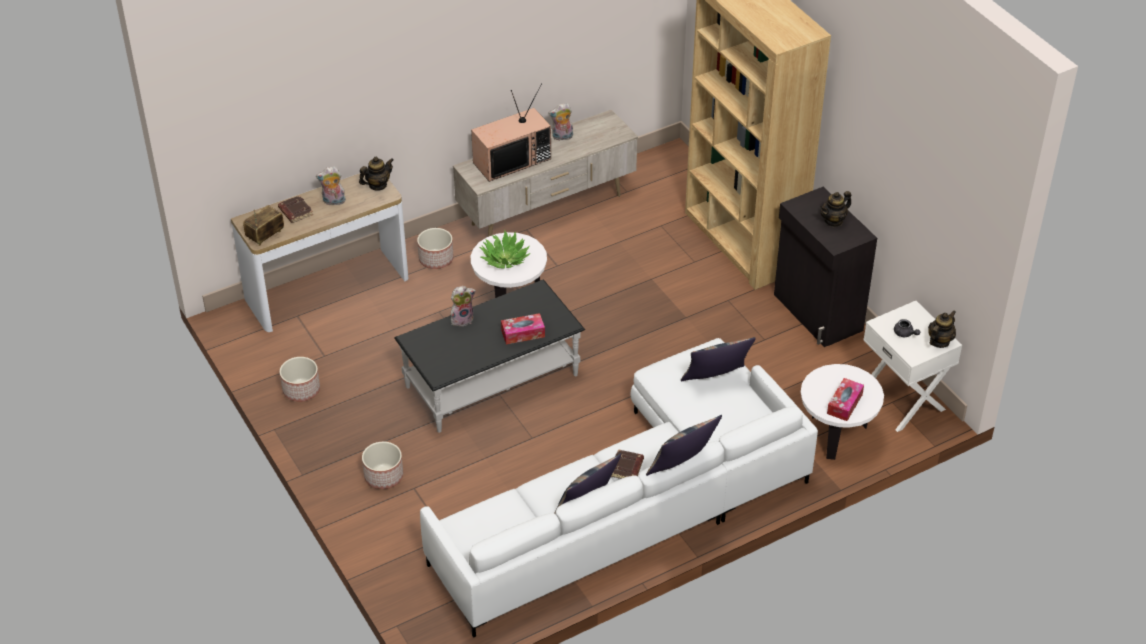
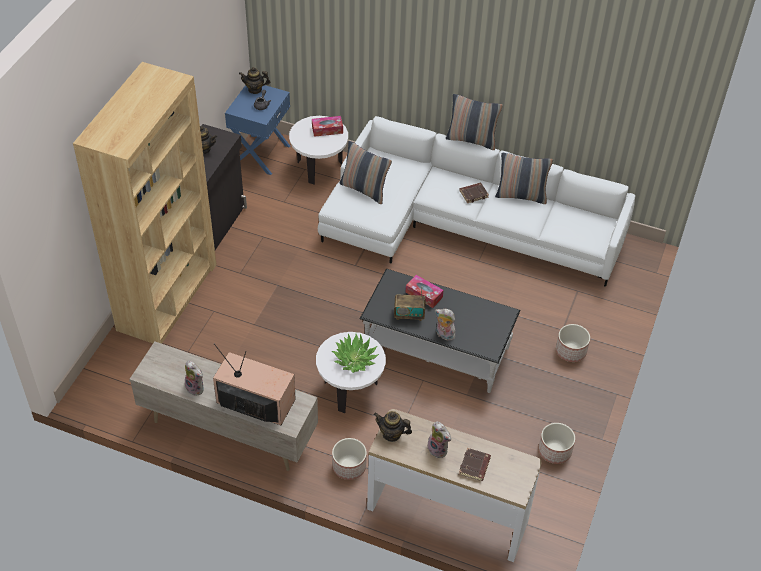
camera: 130 degrees left, 5 degrees up
(265, 235) = (519, 465): radio -> radio (409, 314)
(903, 400) = (260, 154): white nightstand -> blue nightstand

